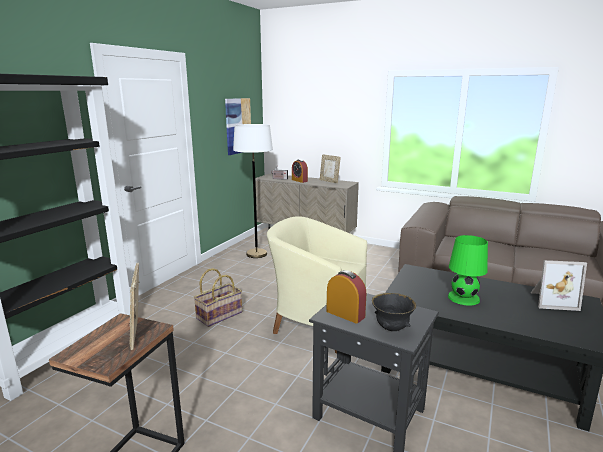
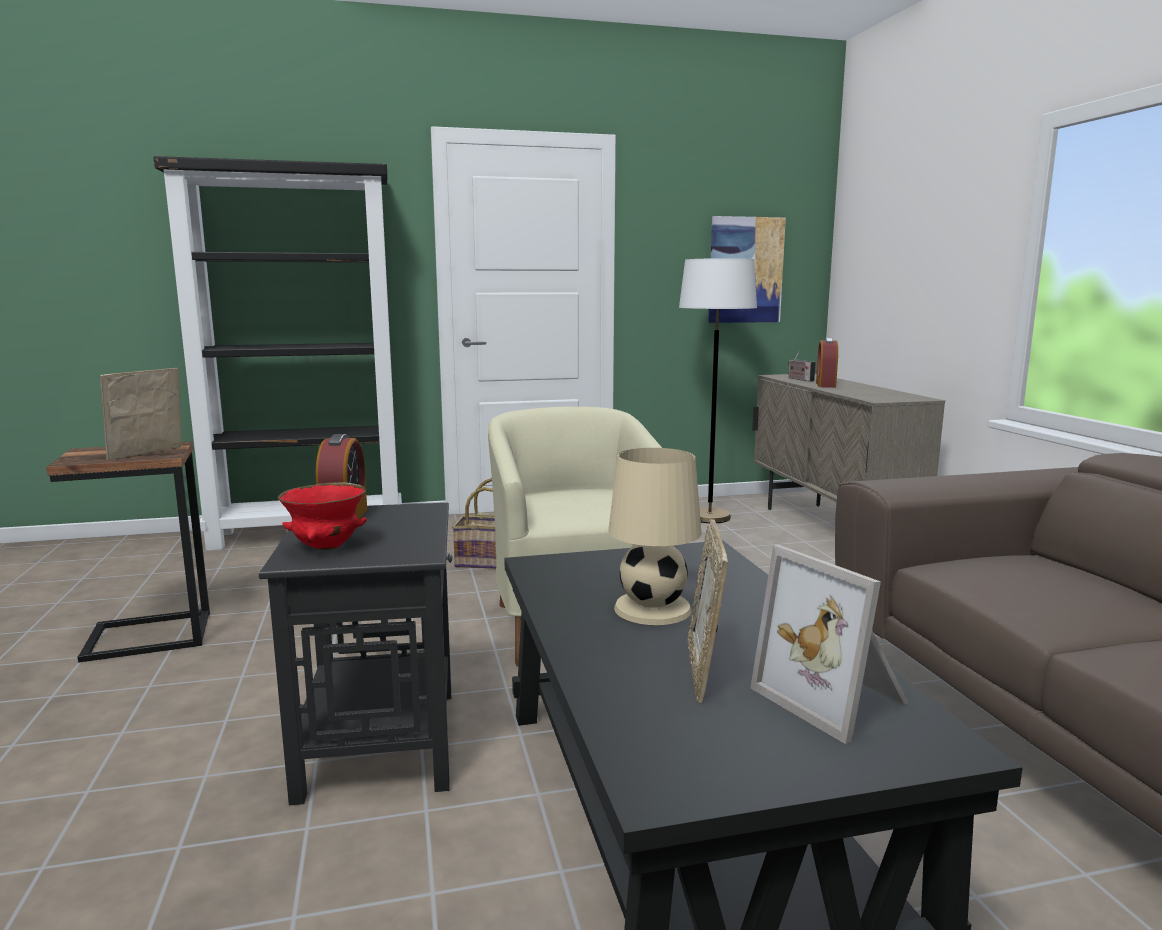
camera: 50 degrees right, 5 degrees down
(329, 181) = (881, 392): picture frame -> picture frame (703, 671)
(392, 328) = (327, 547): black bowl -> red bowl
(464, 298) = (653, 609): green table lamp -> beige table lamp

